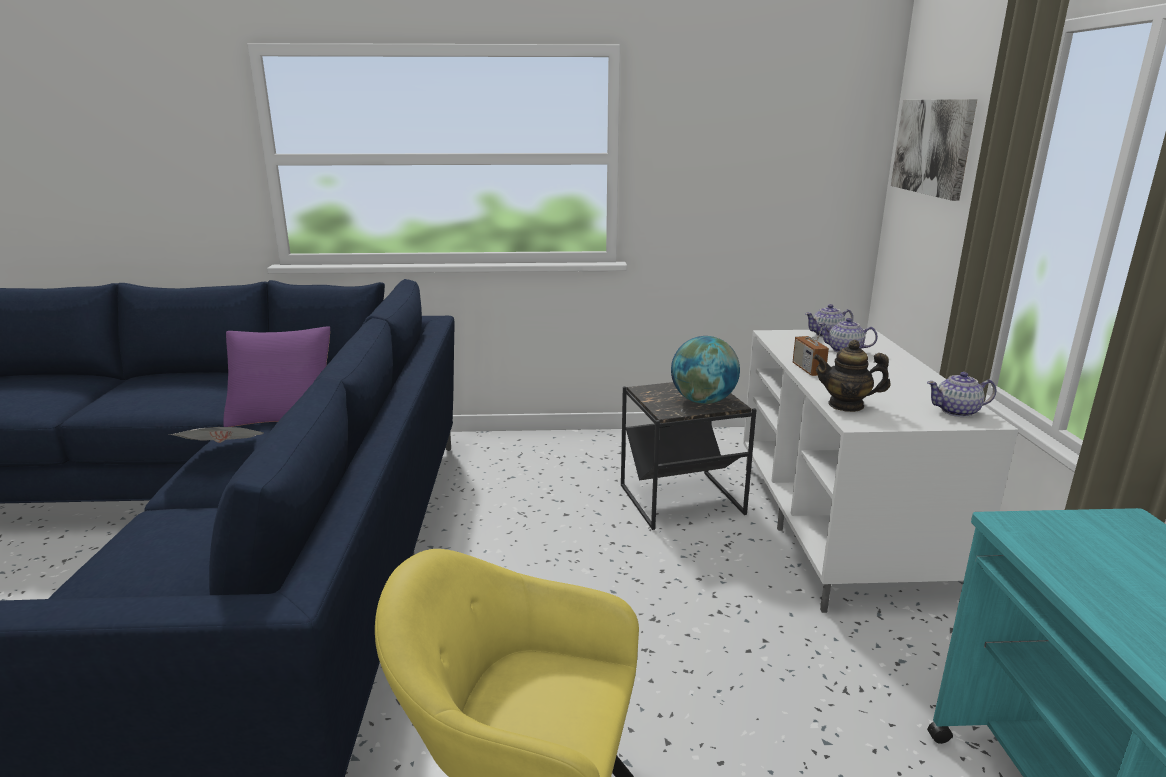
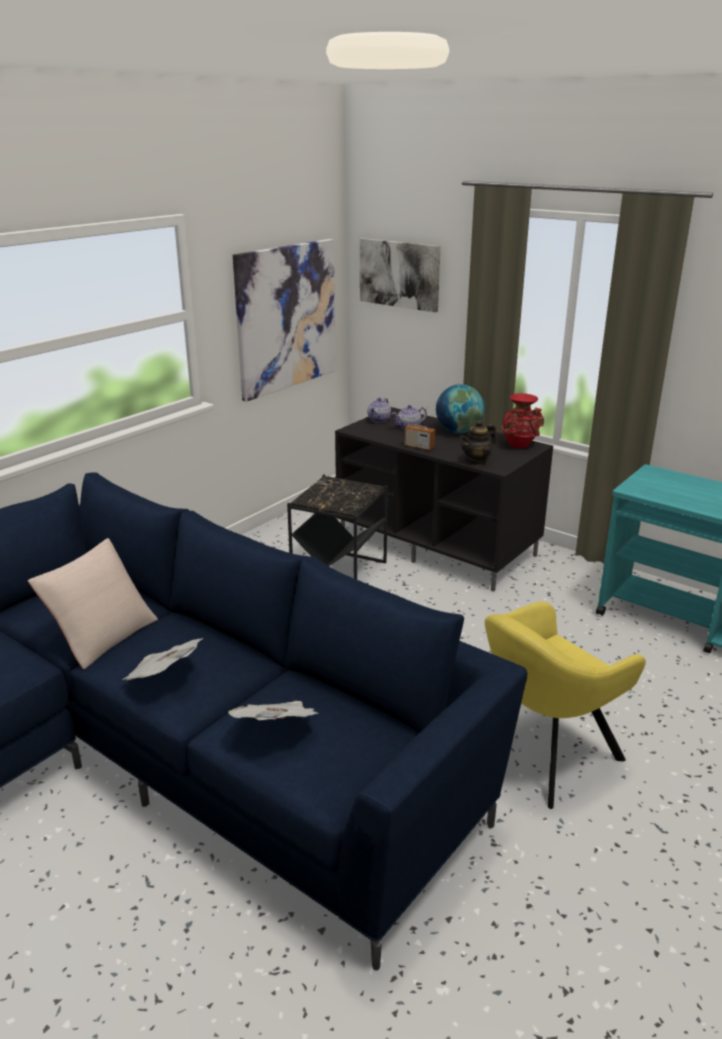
camera: 50 degrees left, 5 degrees up
(164, 536) = (277, 729): none -> newspaper
(284, 413) = (102, 635): purple pillow -> beige pillow
(703, 401) = (353, 492): globe -> globe (458, 431)
(767, 189) = (286, 317): none -> picture
(842, 529) = (438, 545): white tv stand -> black tv stand
(957, 411) = (520, 445): teapot -> red vase

